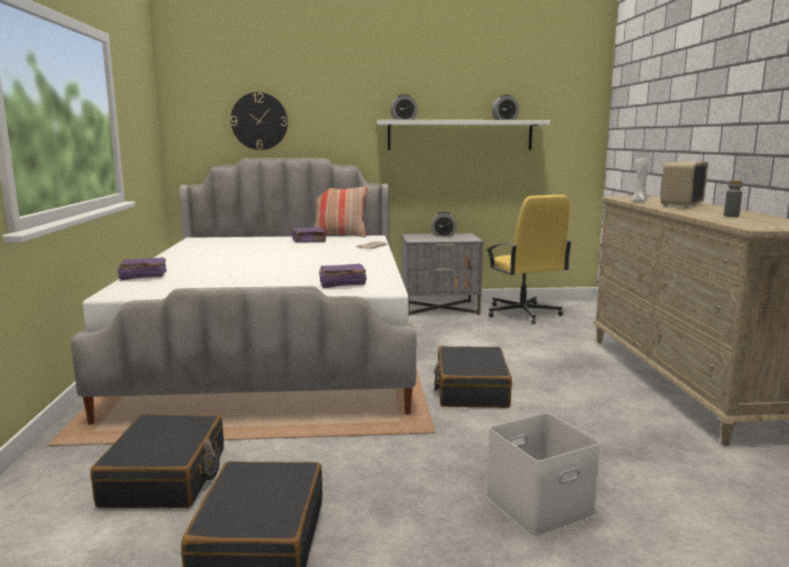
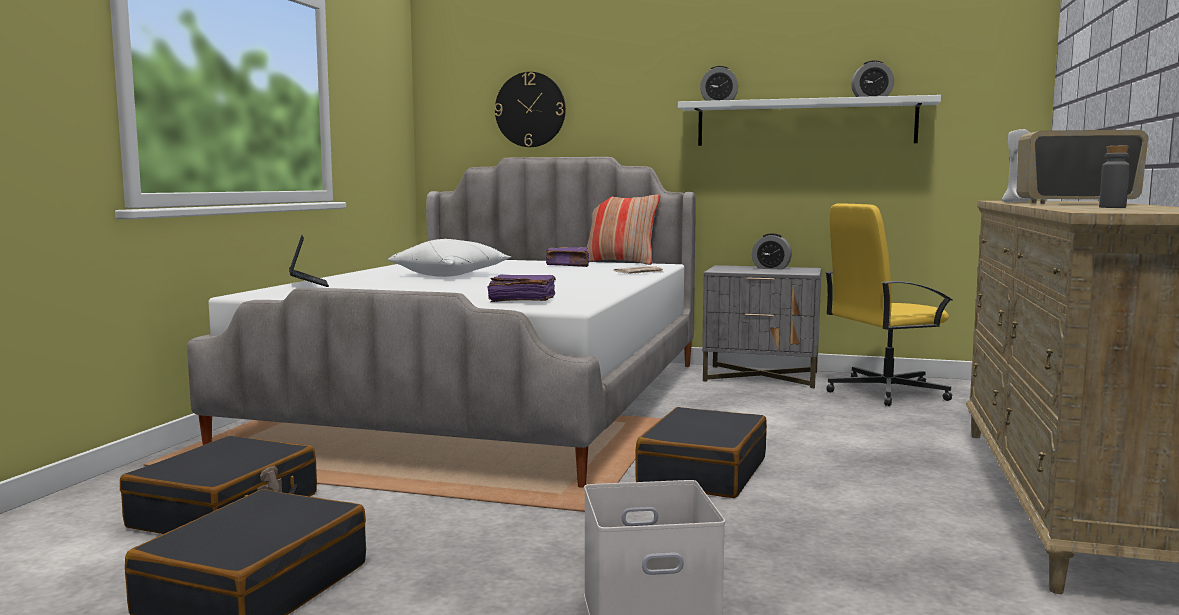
camera: 20 degrees right, 5 degrees down
(142, 277) = (308, 284): purple book -> laptop
(239, 258) = (451, 275): none -> white pillow
(522, 313) = (884, 392): yellow office chair -> yellow office chair turned 75 degrees clockwise
(681, 205) = (1075, 203): radio -> radio turned 45 degrees clockwise

